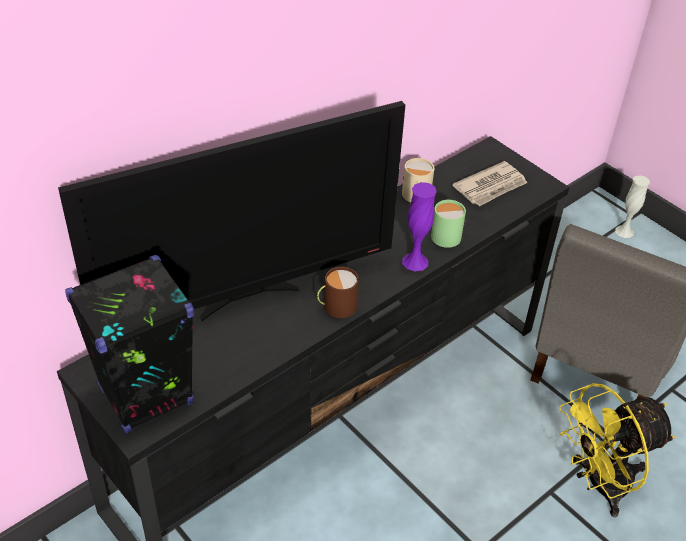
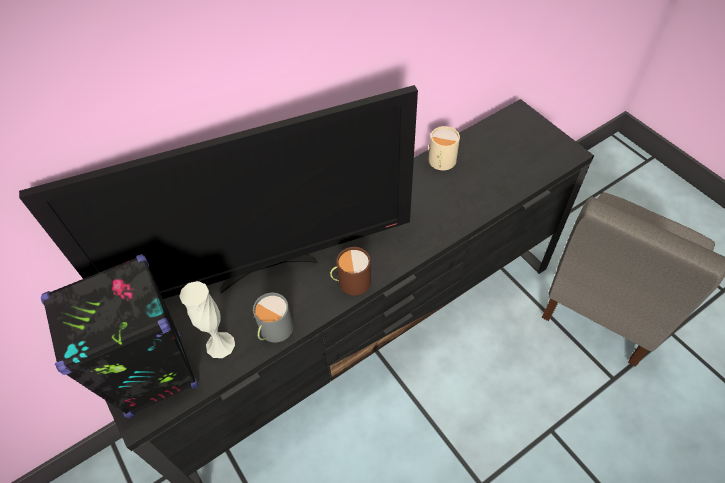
camera: 10 degrees right, 10 degrees up
(263, 351) = (273, 330): none -> grey mug
(415, 261) = (433, 234): purple vase -> none
(445, 234) = (466, 205): green mug -> none
(491, 187) = (516, 153): newspaper -> none
(598, 485) = (596, 426): yellow fan -> none
(624, 231) = (638, 175): white vase -> white vase (220, 345)

